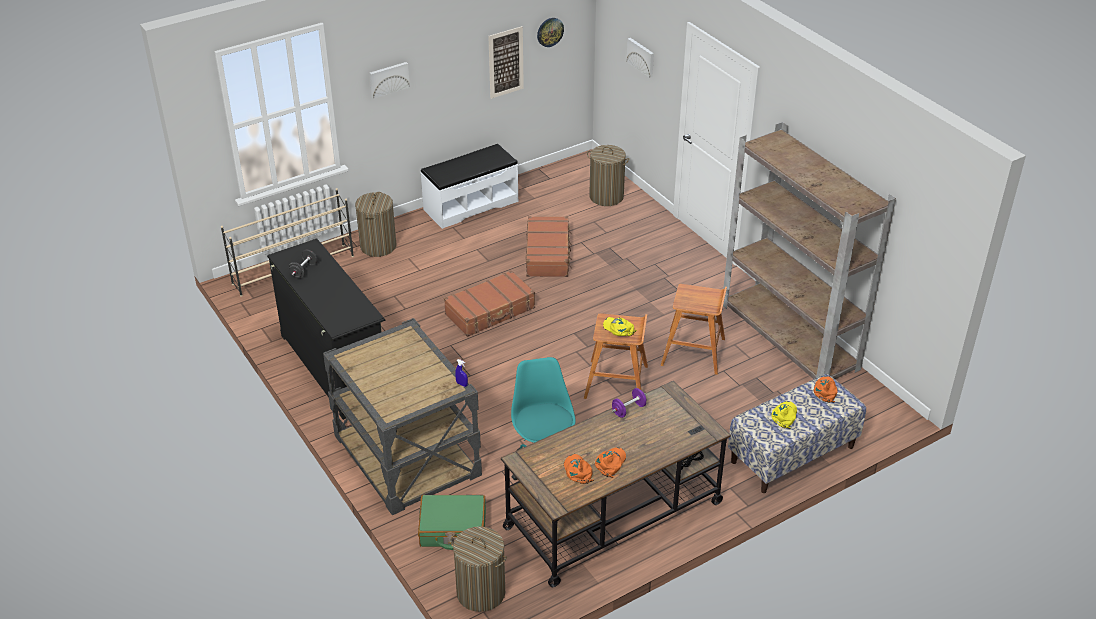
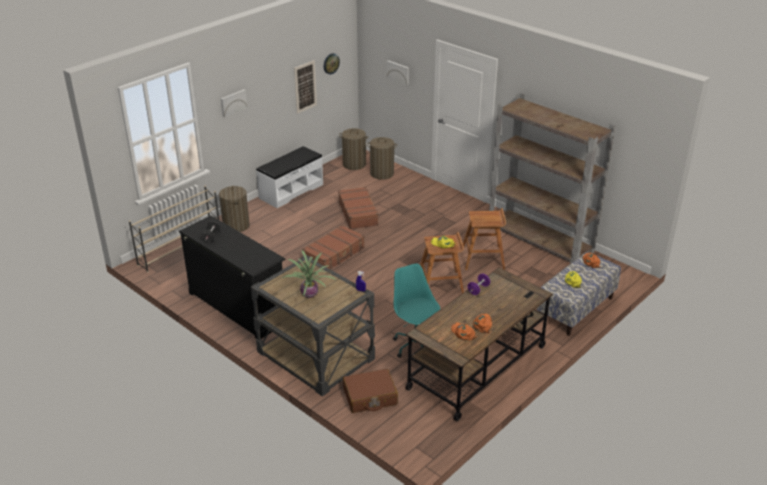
camera: 15 degrees left, 5 degrees down
(392, 378) = (309, 295): none -> potted plant
(453, 529) = (370, 397): green suitcase -> brown suitcase
(480, 592) = (408, 434): laundry basket -> laundry basket (354, 164)

